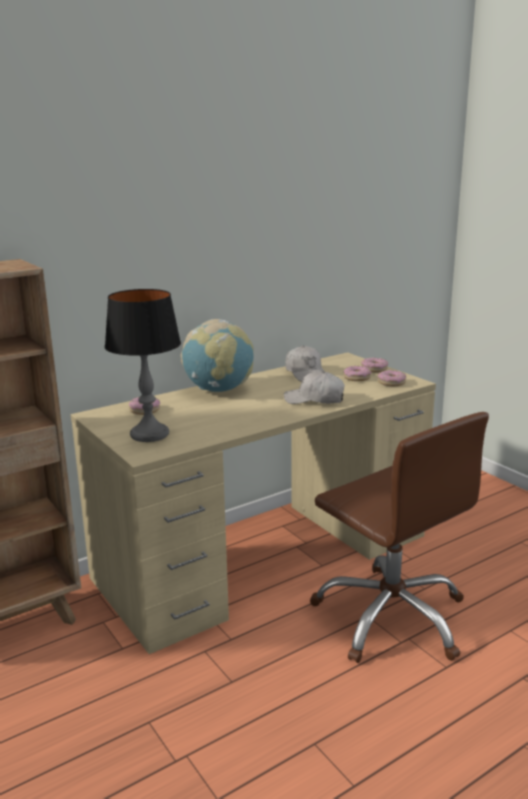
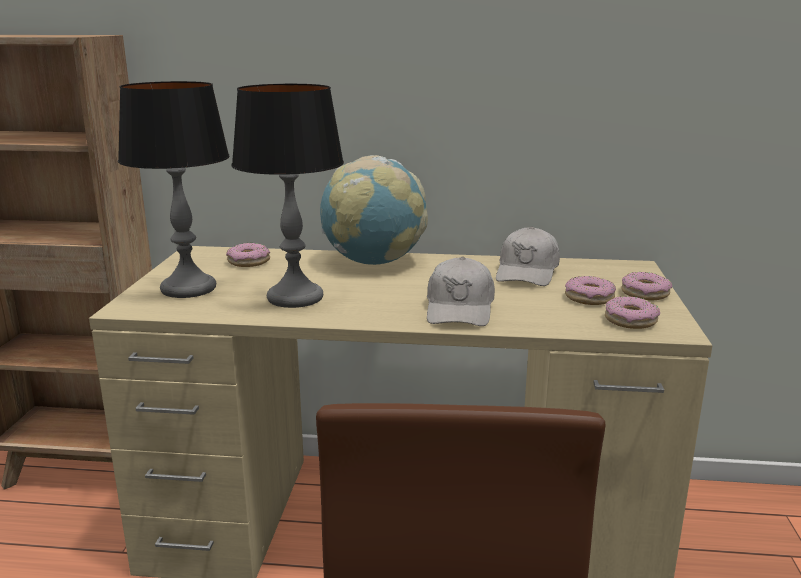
camera: 40 degrees right, 0 degrees up
(223, 419) = (294, 297): none -> table lamp
(315, 399) = (460, 309): white cap -> white cap turned 135 degrees counterclockwise

